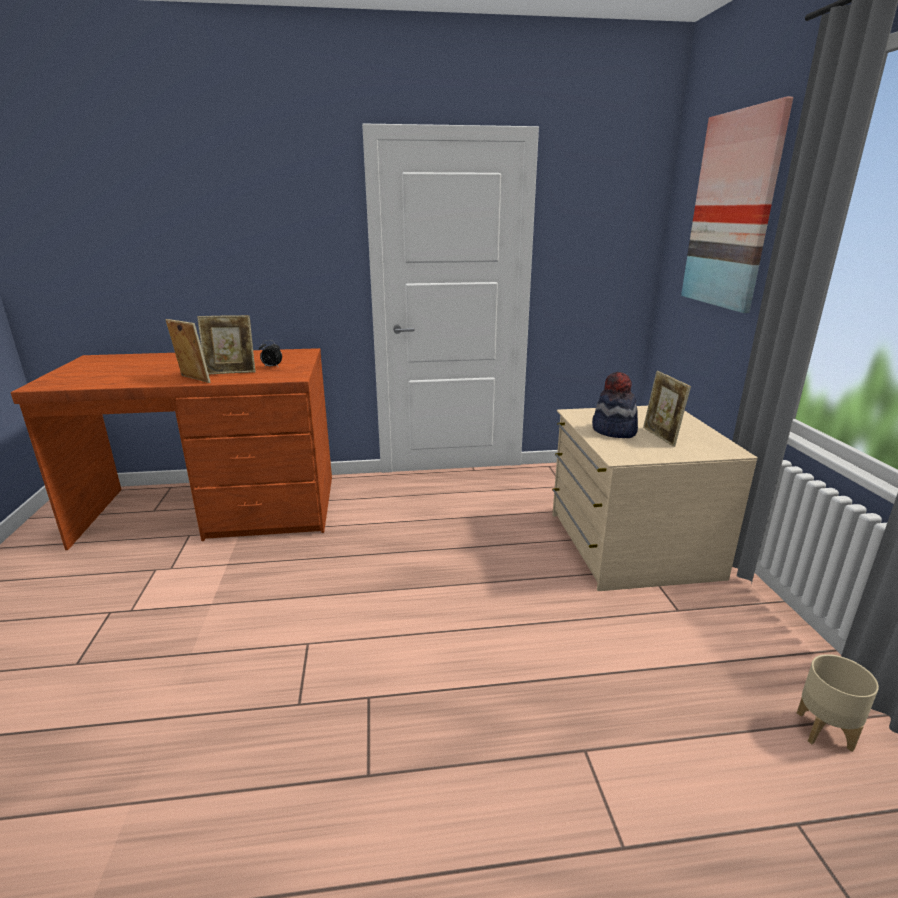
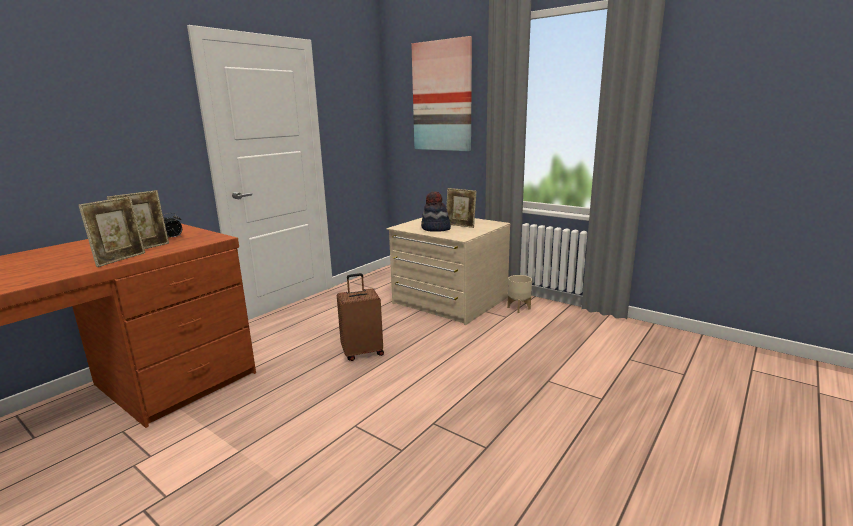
camera: 45 degrees left, 5 degrees down
(193, 379) = (121, 259): picture frame -> picture frame turned 120 degrees clockwise
(433, 562) = (362, 352): none -> brown suitcase
(825, 731) = (601, 329): beige planter -> beige planter (519, 308)

